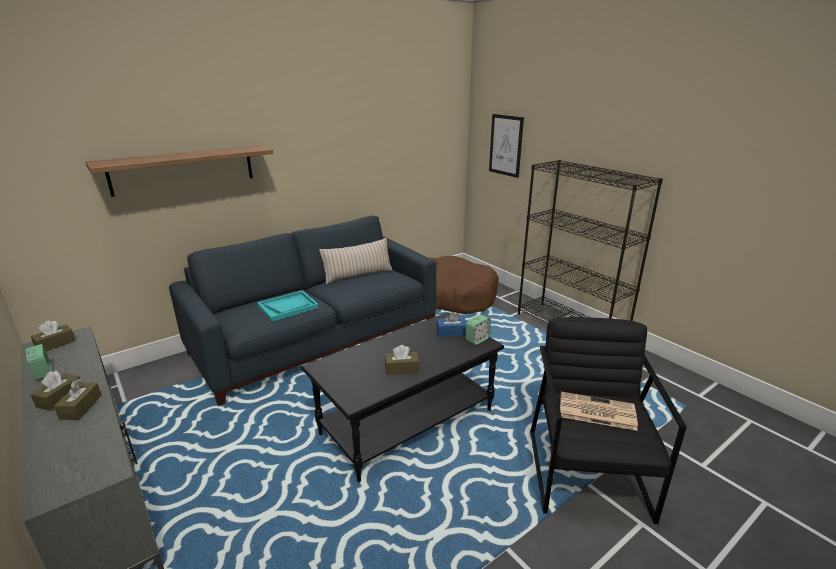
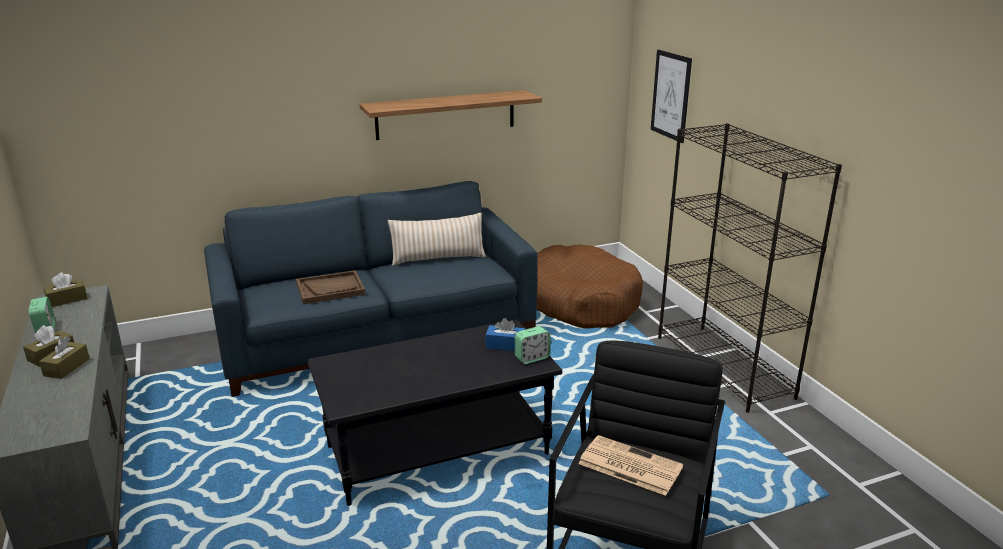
camera: 15 degrees right, 0 degrees up
(183, 169) = (229, 111): shelf -> shelf (446, 114)
(288, 307) = (330, 289): turquoise tray -> brown tray
(401, 369) = (417, 379): brown tissue box -> none

